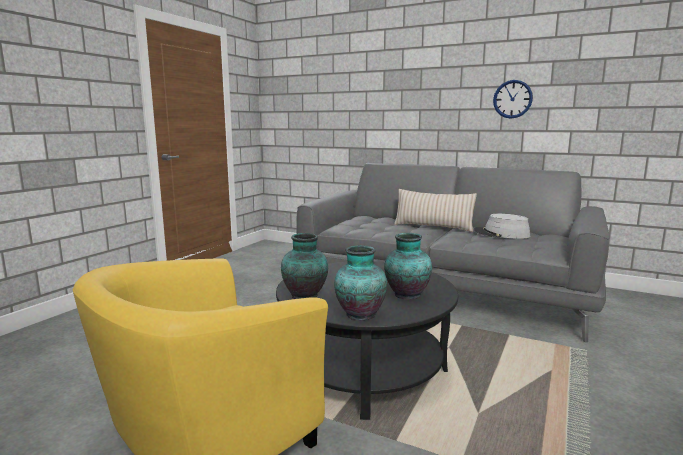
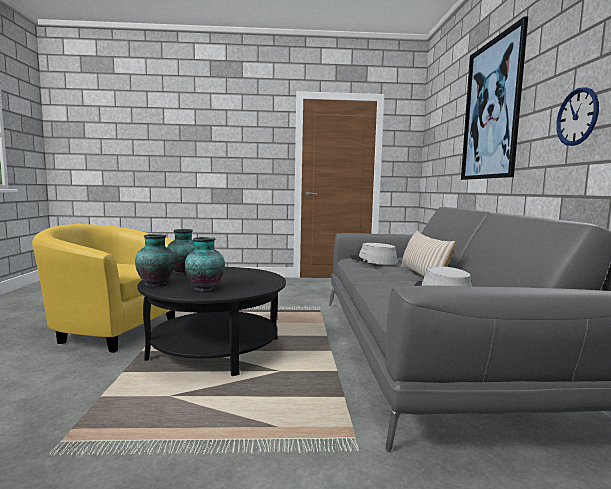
camera: 60 degrees right, 5 degrees down
(366, 225) = (373, 261): none -> grey hat
(402, 77) = (491, 110): none -> picture

